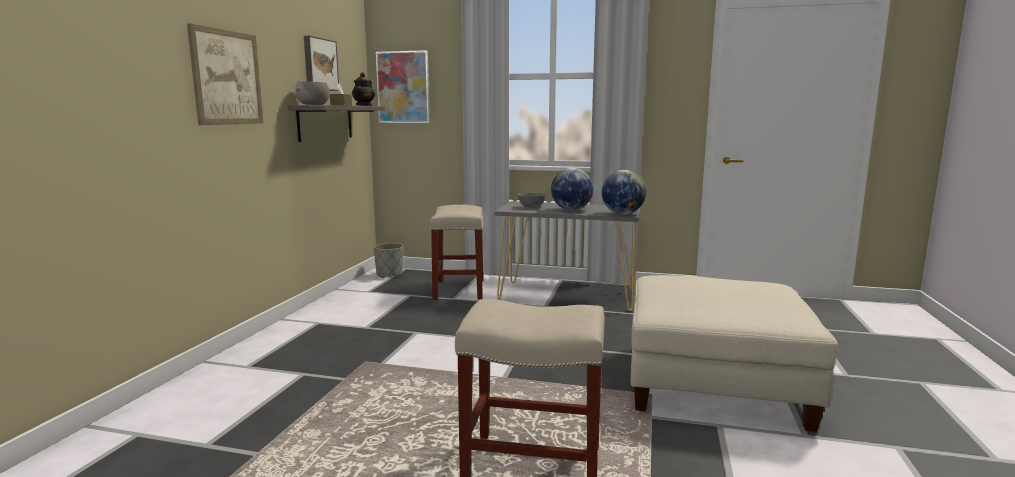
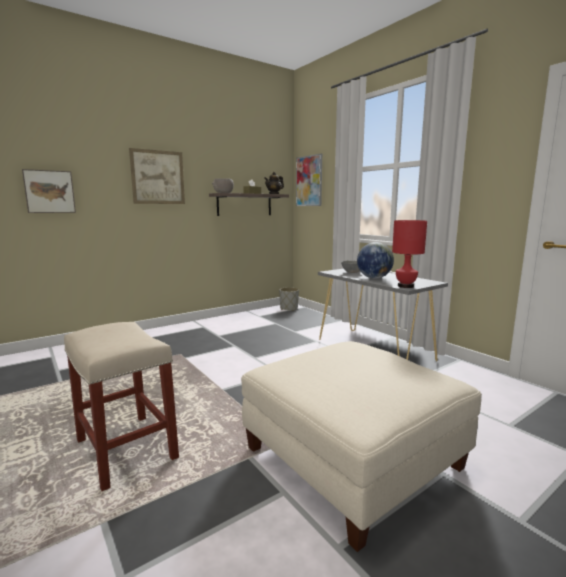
camera: 40 degrees right, 0 degrees up
(319, 64) = (241, 168): picture -> picture (49, 191)
(458, 289) = (309, 326): beige stool -> none
(622, 213) = (405, 286): globe -> red table lamp

